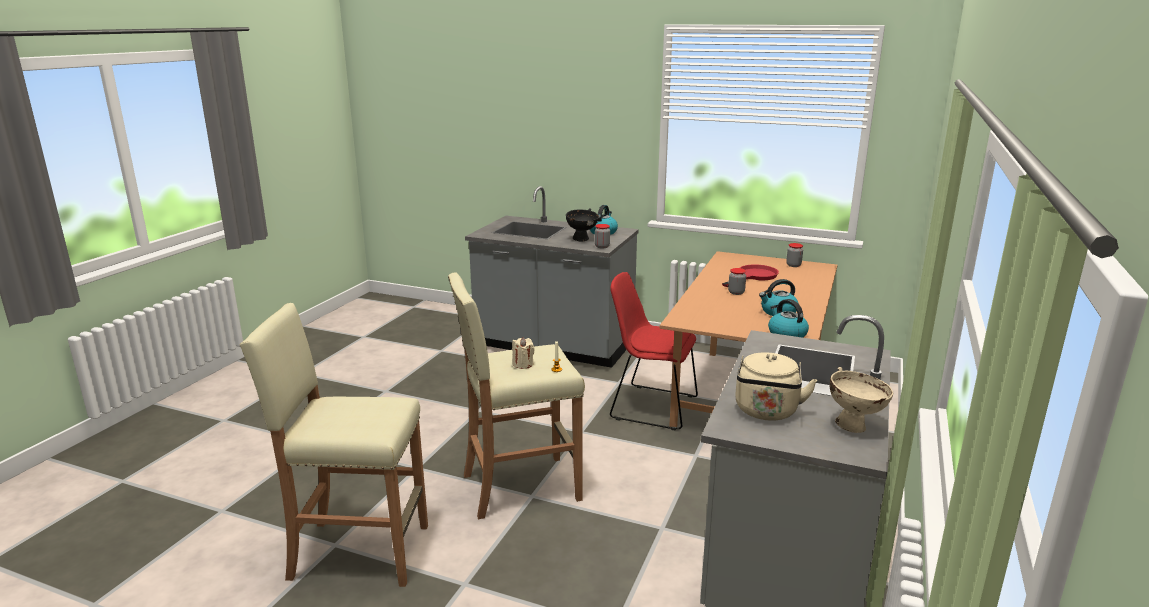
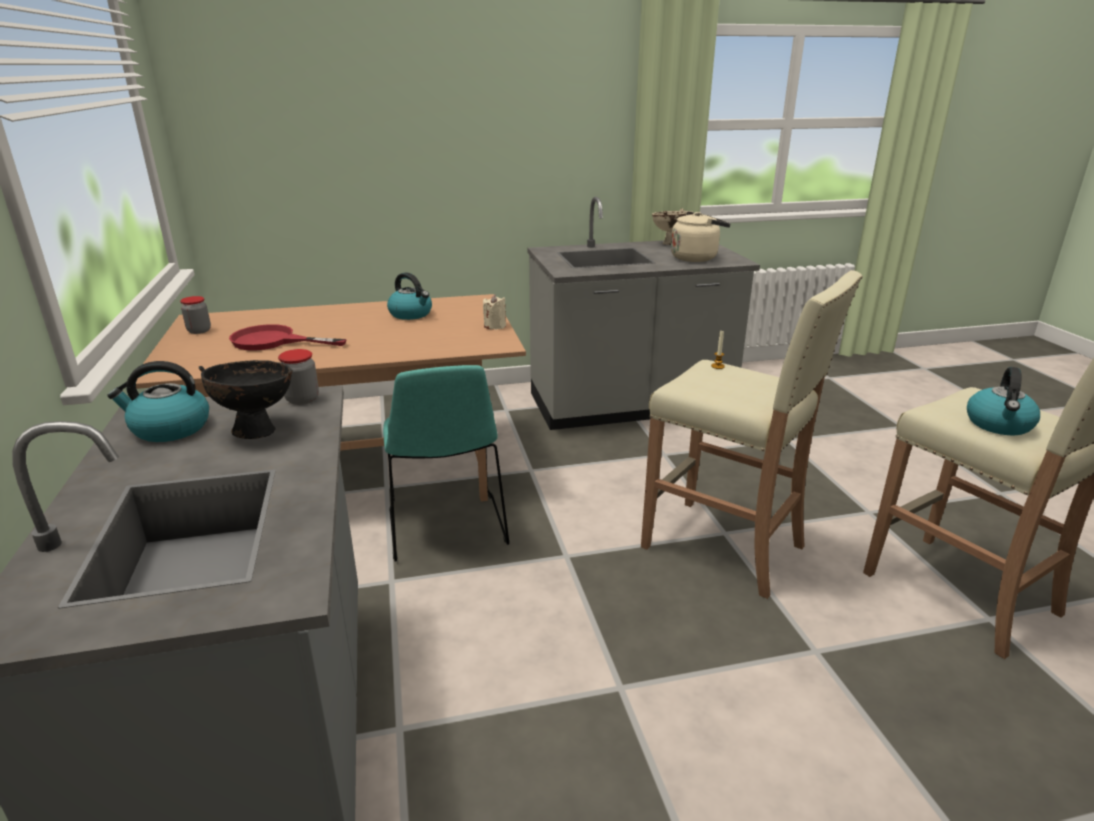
camera: 125 degrees left, 5 degrees up
(523, 364) = (739, 384): beige candle -> beige candle (495, 326)
(650, 406) = (447, 528): red chair -> turquoise chair
(736, 292) = (359, 338): jar -> none
(786, 334) = (474, 304): kettle -> kettle (999, 425)

